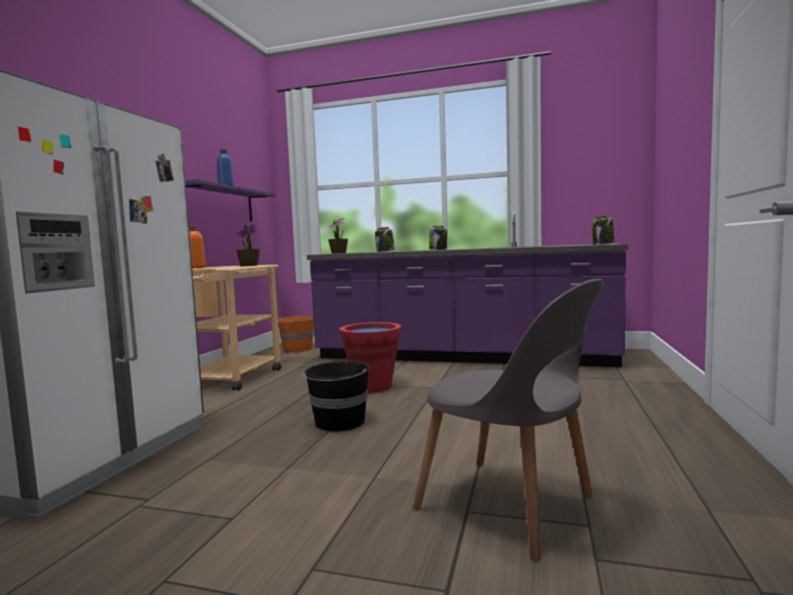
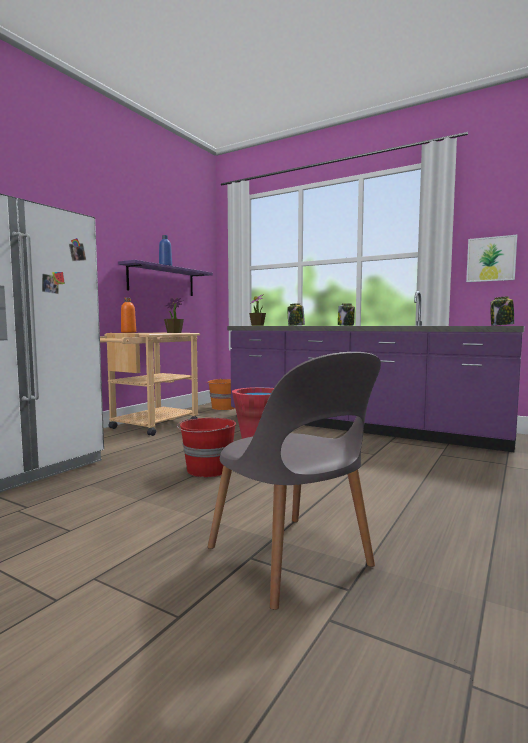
camera: 15 degrees right, 0 degrees up
(339, 422) = (208, 470): black bucket -> red bucket
(577, 178) = (491, 259): none -> picture

